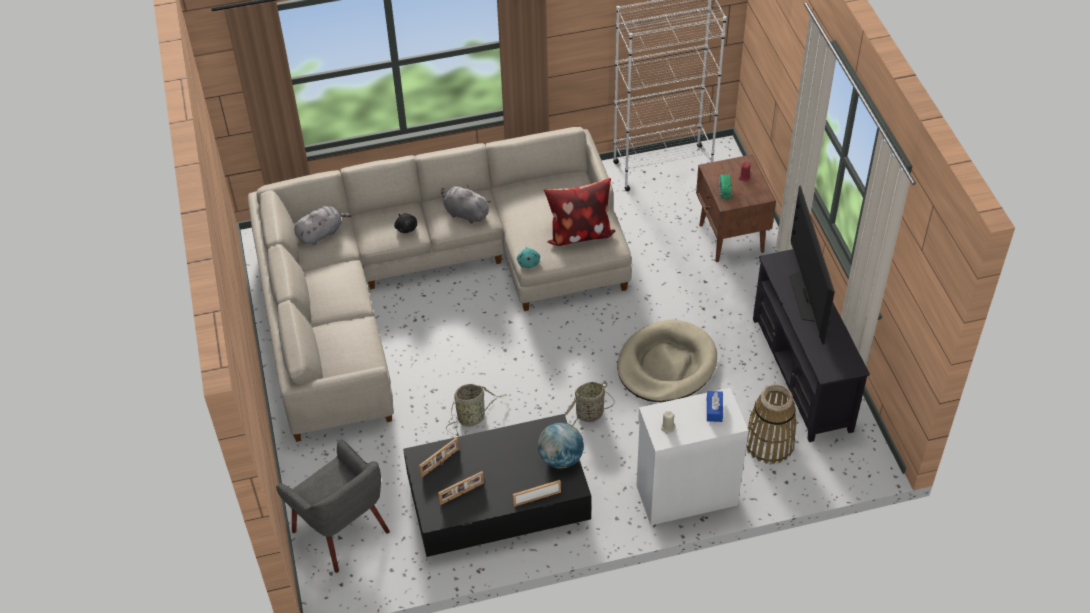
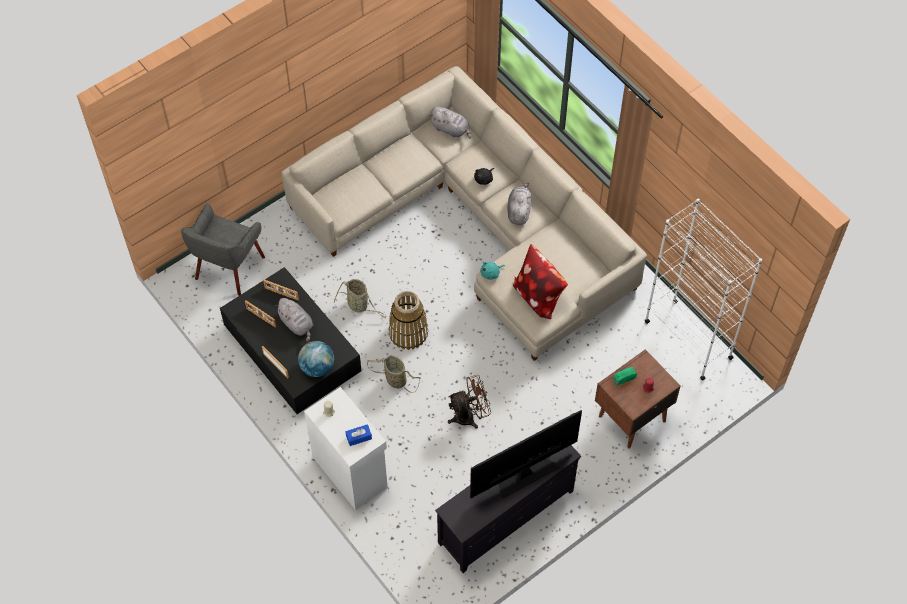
camera: 65 degrees right, 10 degrees up
(491, 460) = (297, 324): none -> grey plush toy
(666, 365) = (469, 416): beige dog bed -> brown fan
(769, 444) = (423, 514): basket -> basket (408, 333)

